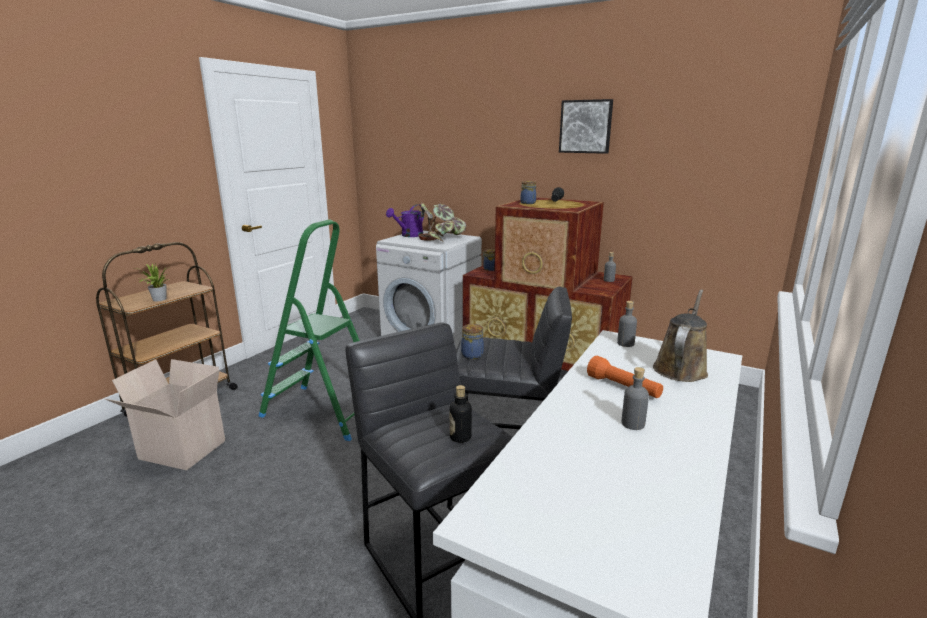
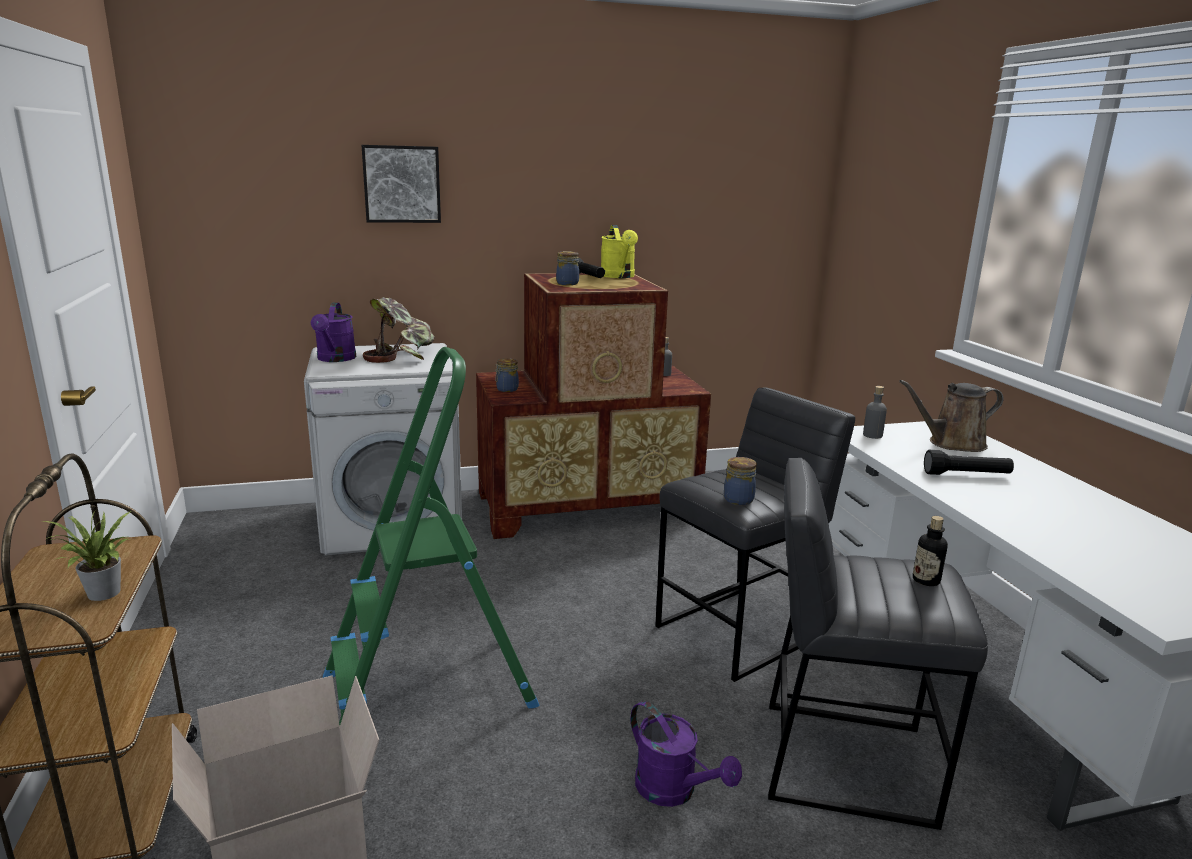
camera: 45 degrees left, 0 degrees up
(334, 510) = (674, 791): none -> purple watering can
(580, 203) = (619, 276): none -> yellow watering can
(586, 126) = (599, 171): picture -> picture (401, 184)
(623, 388) = (966, 475): orange flashlight -> black flashlight
(633, 424) = (1039, 501): grey bottle -> none
(680, 368) = (952, 444): brown watering can -> brown watering can turned 90 degrees counterclockwise

